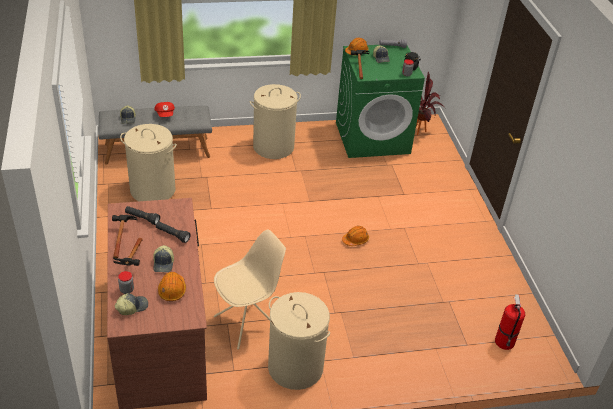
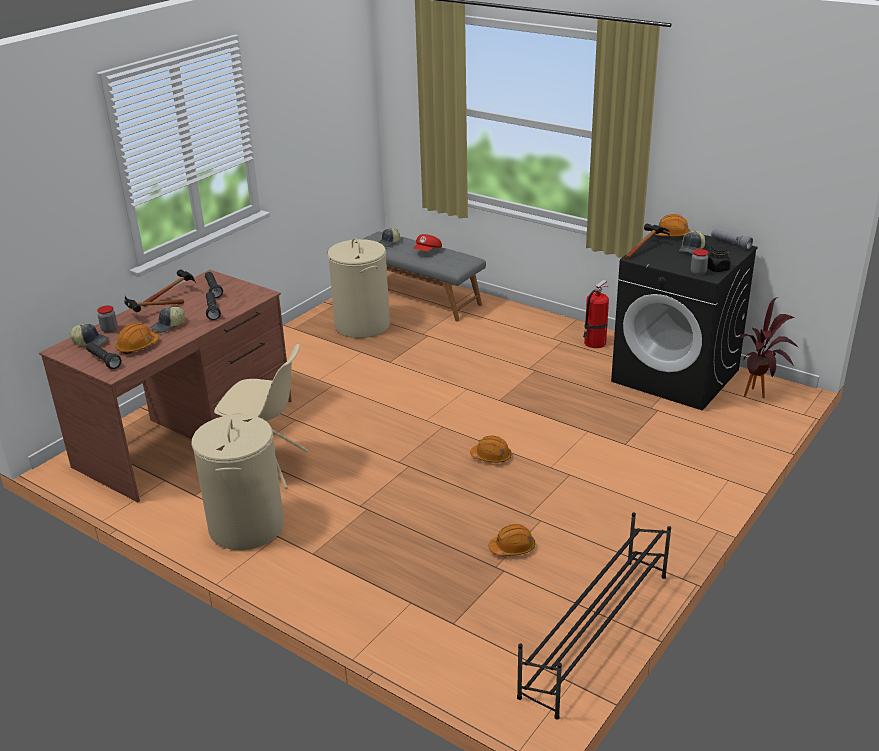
camera: 50 degrees right, 10 degrees down
(169, 314) = (103, 361): none -> black flashlight
(273, 146) = (539, 338): beige laundry basket -> none
(373, 137) = (676, 376): green washing machine -> black washing machine
(436, 286) = (512, 548): none -> orange hard hat
(505, 342) = (504, 652): fire extinguisher -> fire extinguisher (594, 343)
(523, 306) = (595, 634): none -> black shoe rack

